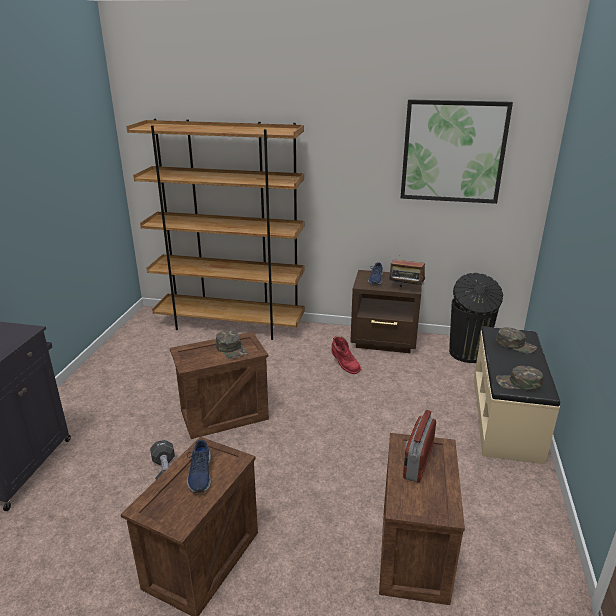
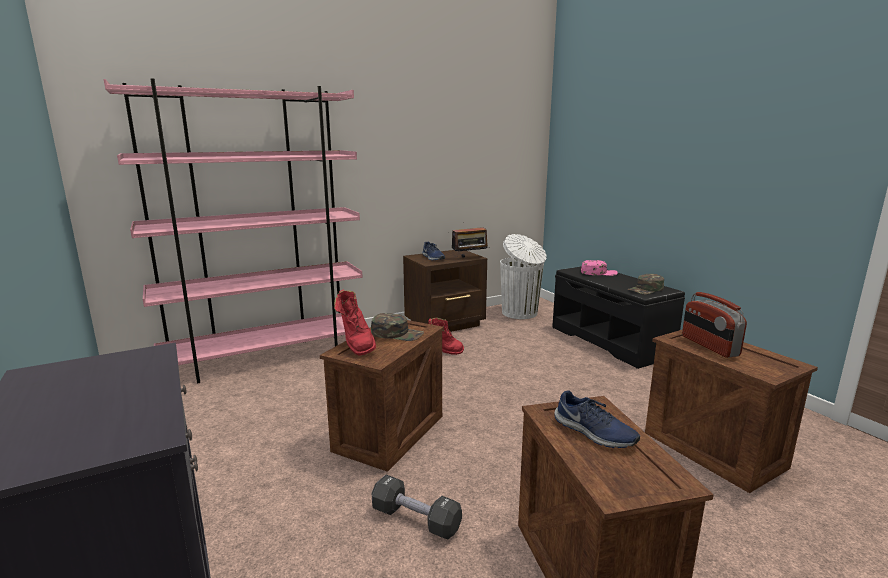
camera: 40 degrees left, 10 degrees down
(197, 348) = (356, 344): none -> red boot
(230, 325) = (267, 358): brown bookcase -> pink bookcase
(453, 152) = (477, 122): picture -> none
(468, 354) = (520, 313): black trash can -> white trash can
(506, 418) = (610, 341): beige bench -> black bench
(515, 344) = (598, 273): green cap -> pink cap

